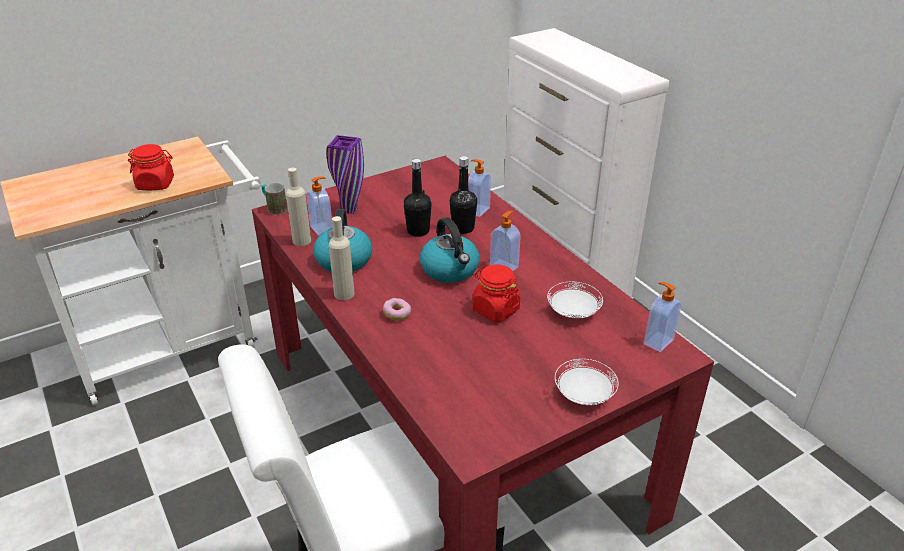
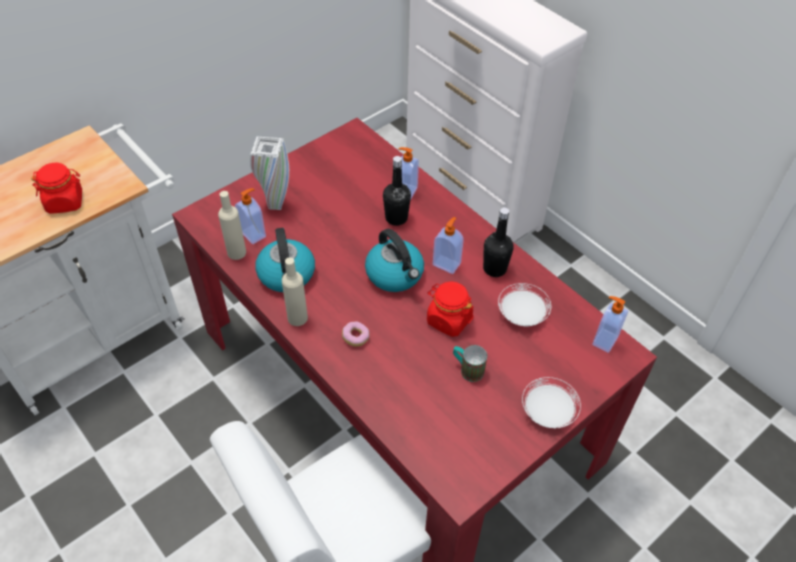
camera: 10 degrees left, 15 degrees up
(274, 208) = (196, 210): mug -> mug (467, 369)
(349, 210) = (275, 205): purple vase -> white vase
(418, 231) = (352, 226): black bottle -> black bottle (494, 269)

